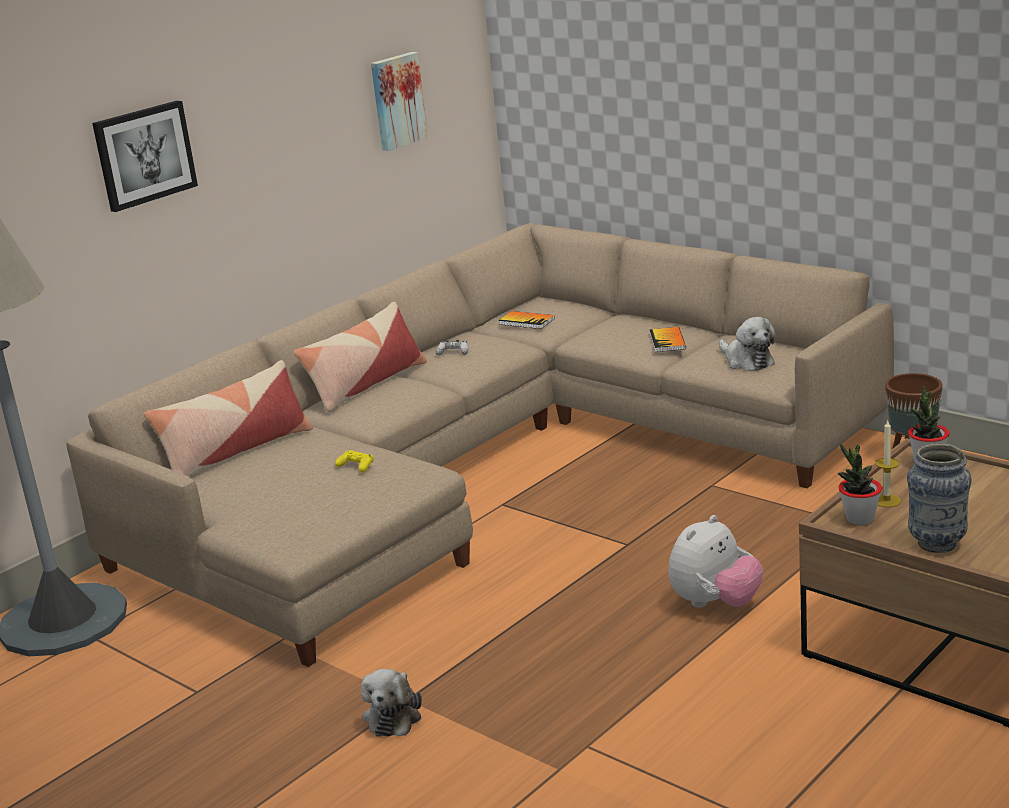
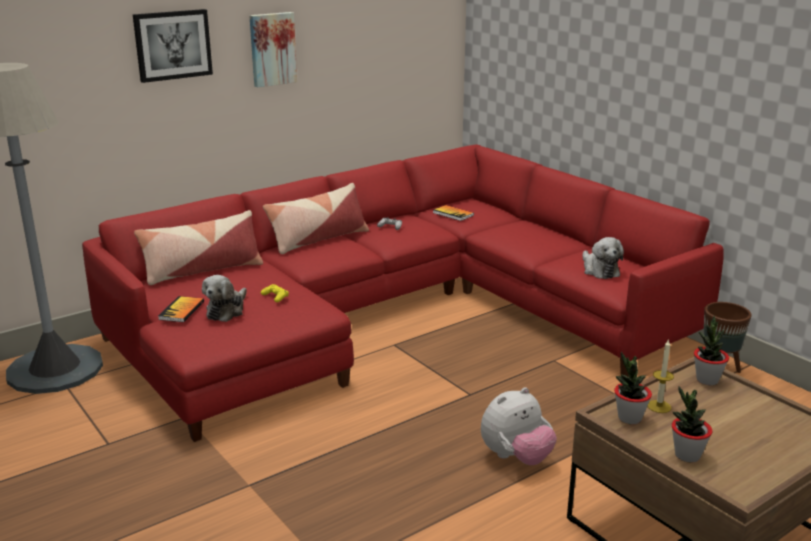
camera: 10 degrees right, 0 degrees up
(394, 715) = (232, 496): plush toy -> plush toy (227, 310)
(396, 101) = (385, 39): picture -> picture (272, 49)
(489, 466) = (398, 314): beige sofa -> red sofa
(667, 341) = (547, 245): book -> book (181, 310)
(937, 544) = (687, 455): vase -> potted plant

